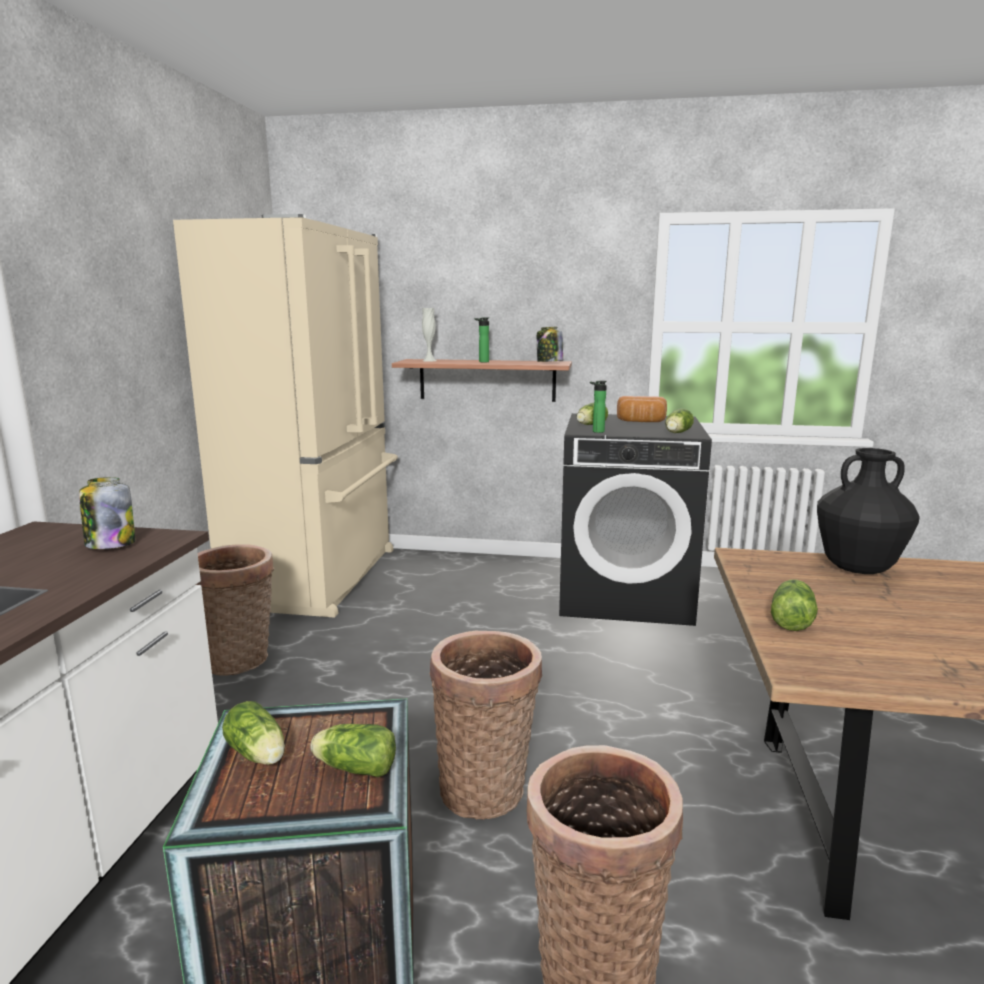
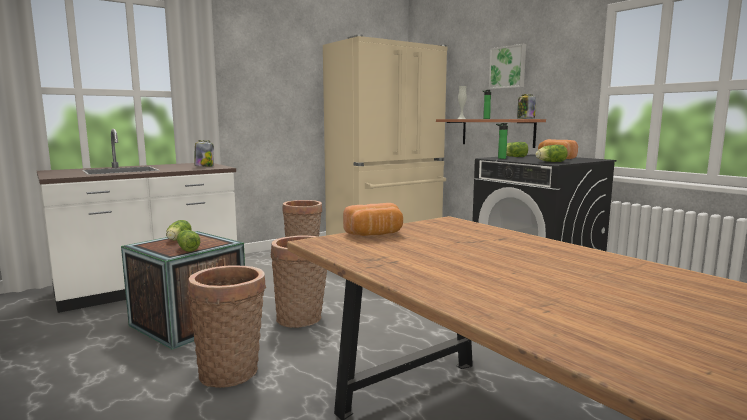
camera: 45 degrees right, 5 degrees down
(502, 282) = (508, 67): none -> picture
(791, 619) = (375, 234): lettuce -> bread
(856, 569) = (492, 234): black vase -> none

